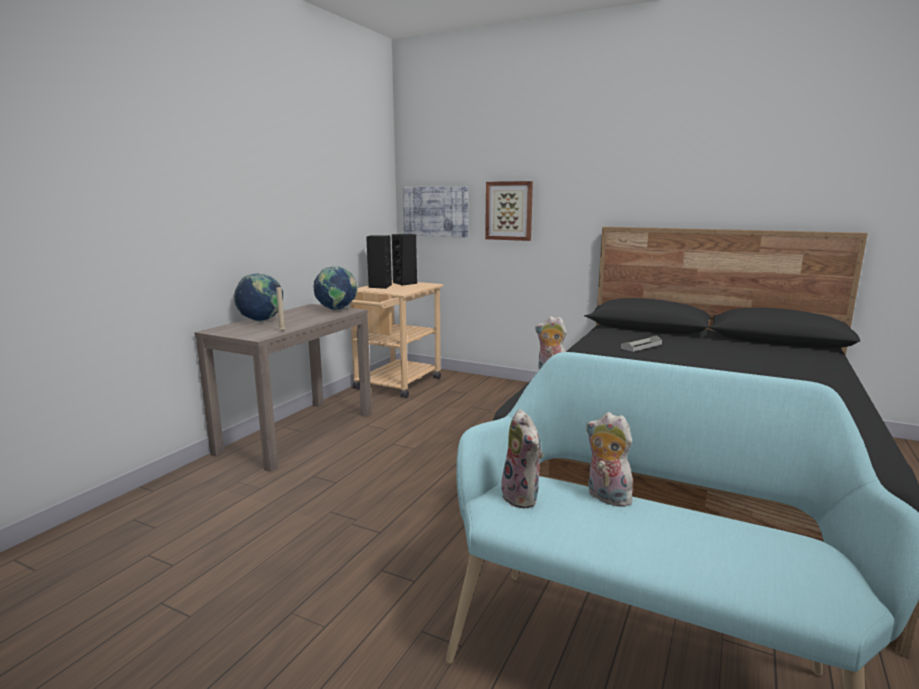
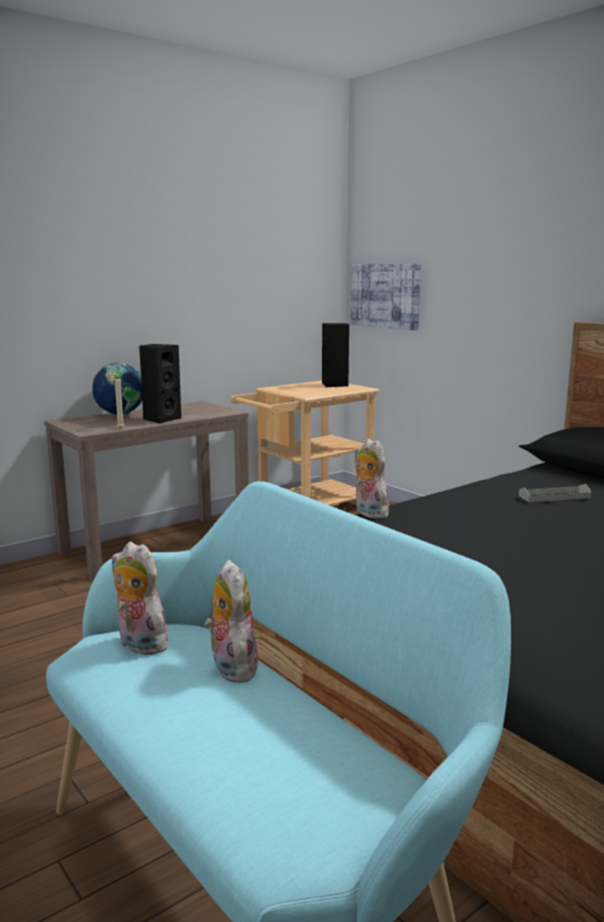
camera: 25 degrees right, 0 degrees up
(336, 310) = (214, 410): globe -> none
(380, 286) = (298, 387): black speaker -> black speaker (161, 419)
(509, 211) = (465, 296): picture -> none
(523, 497) = (139, 645): plush toy -> plush toy turned 120 degrees clockwise

